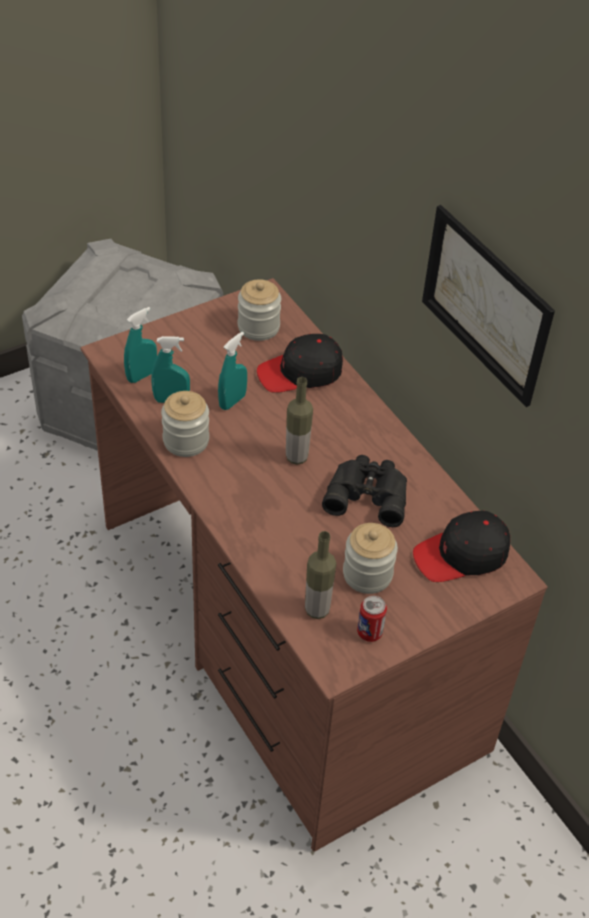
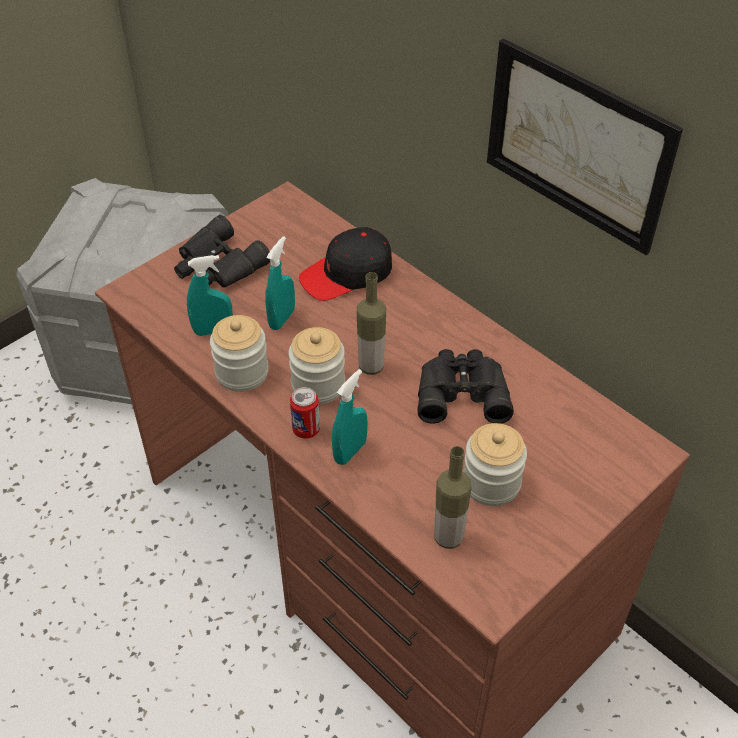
camera: 10 degrees left, 0 degrees up
(141, 375) = (172, 310): turquoise spray bottle -> turquoise spray bottle (350, 452)
(190, 344) = (217, 266): none -> black binoculars
(258, 327) = (287, 234): jar -> jar (318, 385)
(369, 632) = (516, 551): can -> can (306, 429)
(461, 555) = (586, 439): black cap -> none

